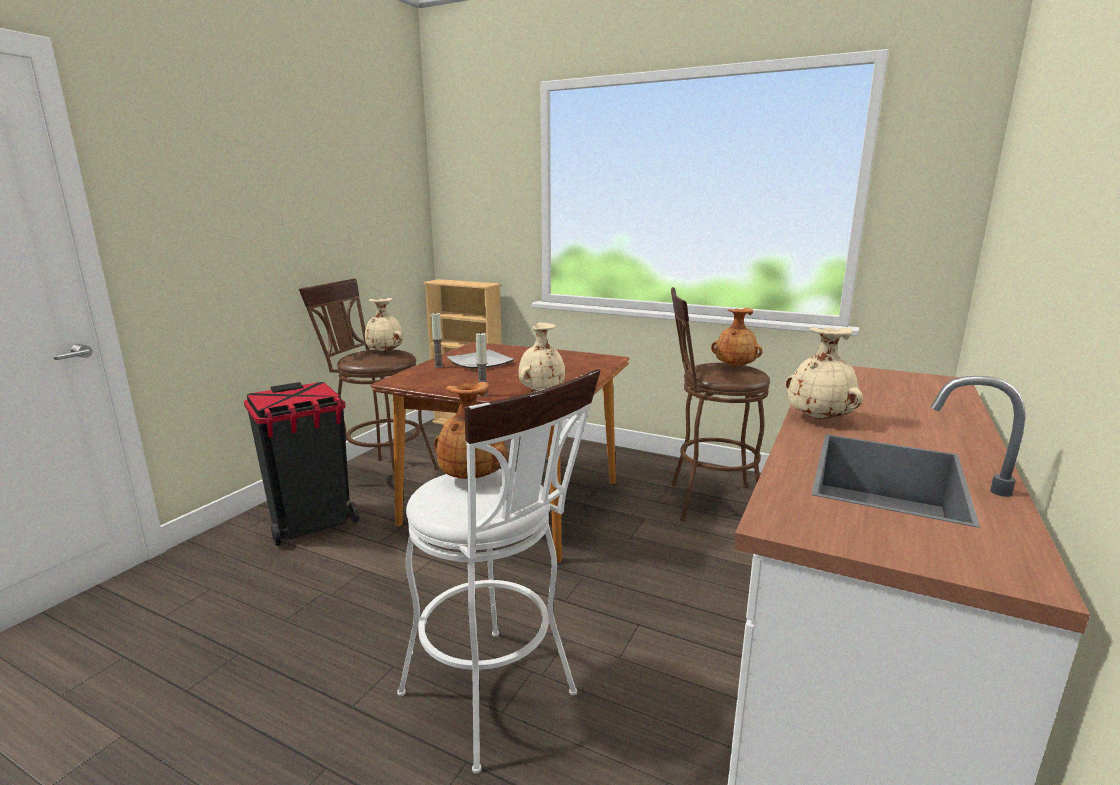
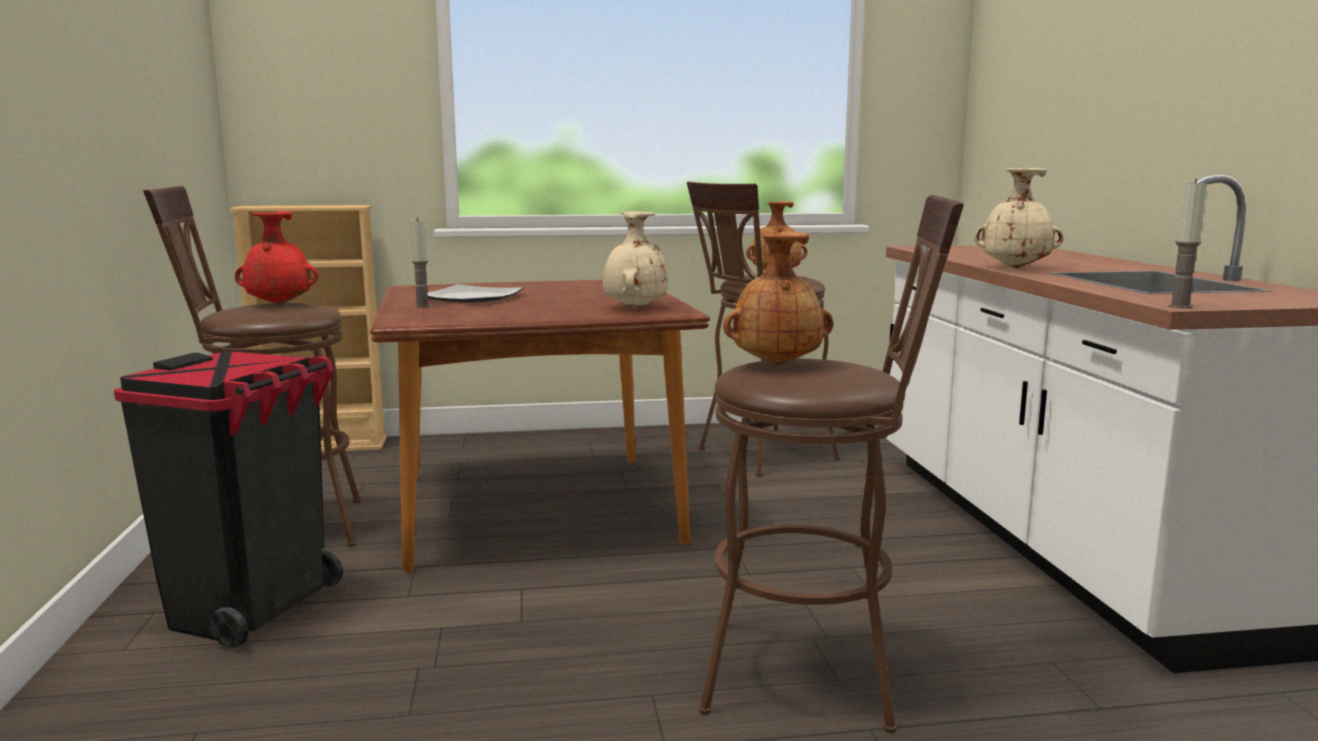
camera: 35 degrees left, 5 degrees down
(386, 351) = (280, 304): beige vase -> red vase
(483, 395) = (573, 317): candle -> candle (1180, 306)
(497, 701) = (819, 673): white stool -> brown stool

